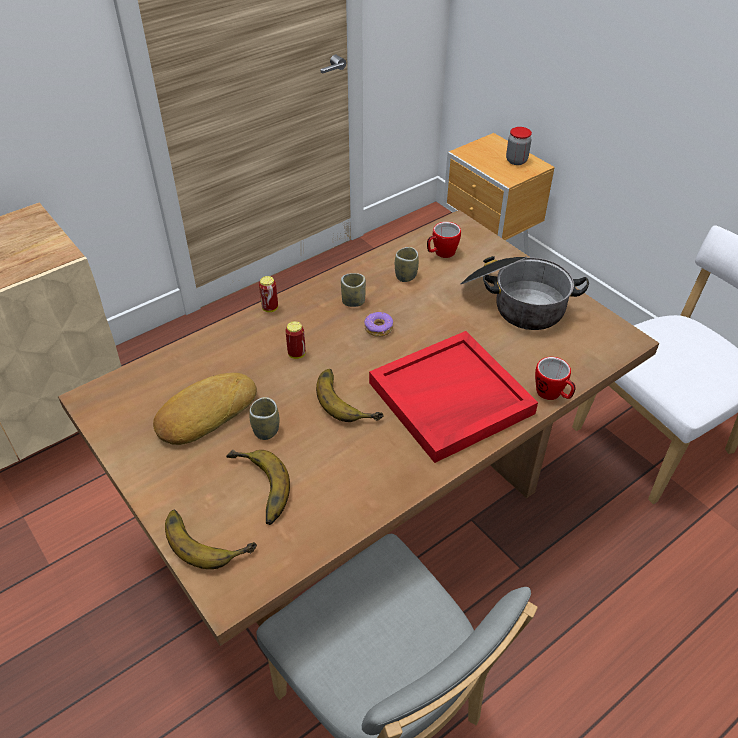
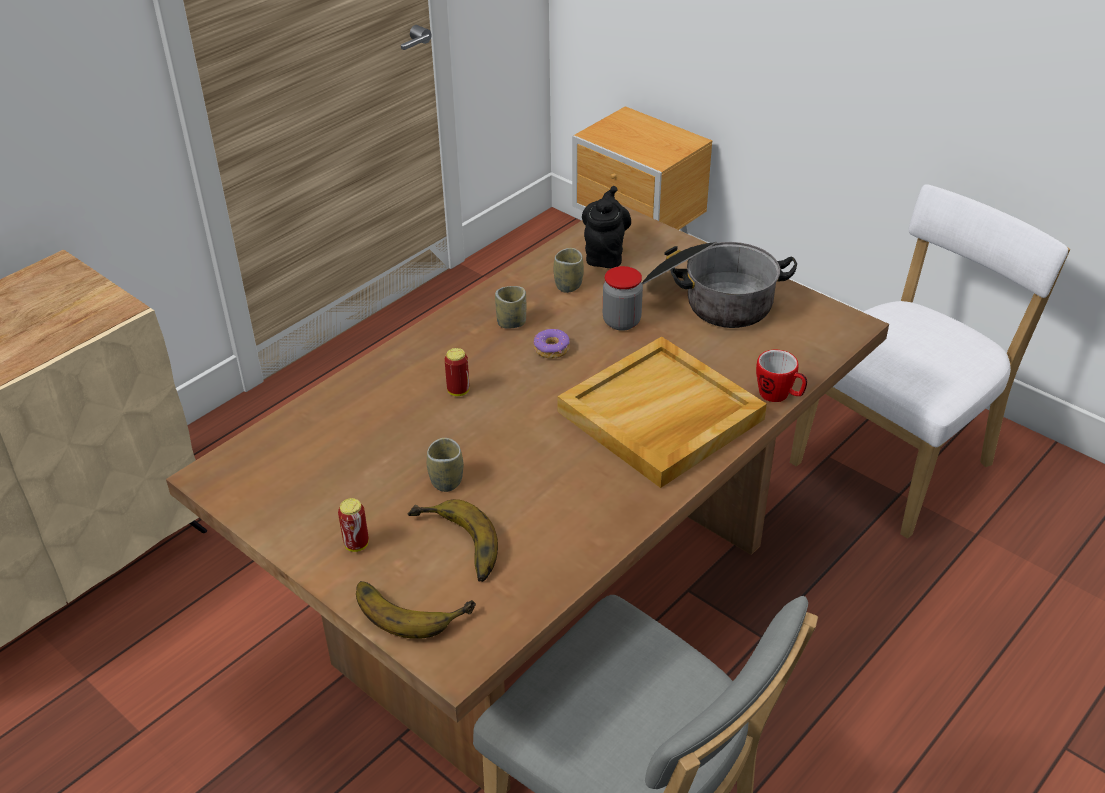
camera: 10 degrees left, 5 degrees down
(205, 413) = (363, 472): bread -> none
(270, 308) = (408, 343): can -> can (356, 544)
(349, 398) = (537, 432): banana -> none
(441, 253) = (605, 254): mug -> black teapot
(450, 399) = (660, 417): red tray -> beige tray
(516, 160) = (662, 137): jar -> jar (621, 322)

